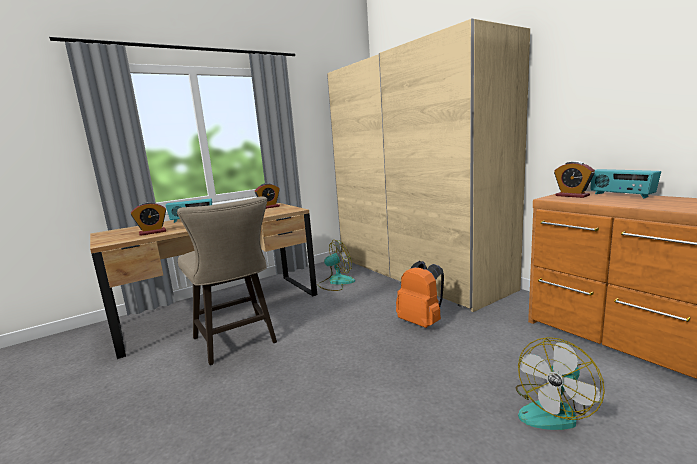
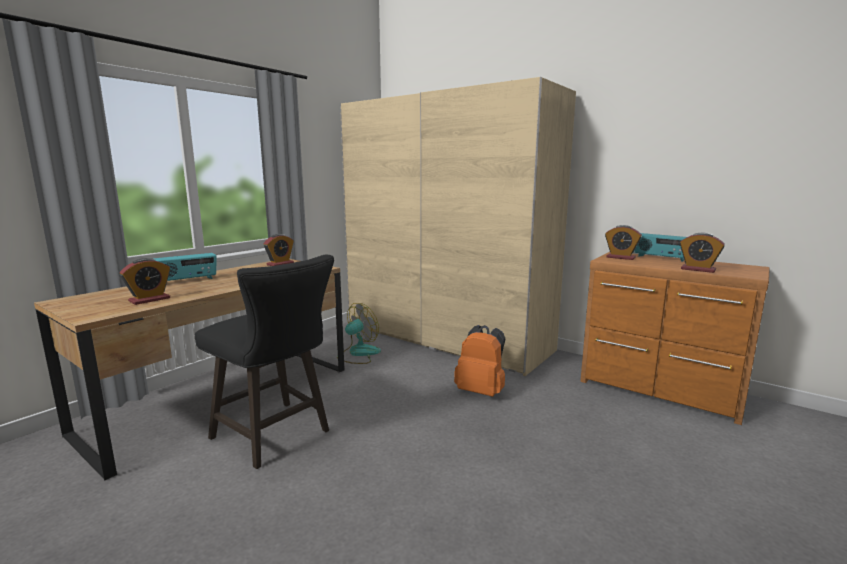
camera: 20 degrees left, 0 degrees up
(237, 342) = (276, 436): beige stool -> black stool
(553, 410) = (643, 461): fan -> none
(652, 206) = (698, 269): none -> alarm clock

